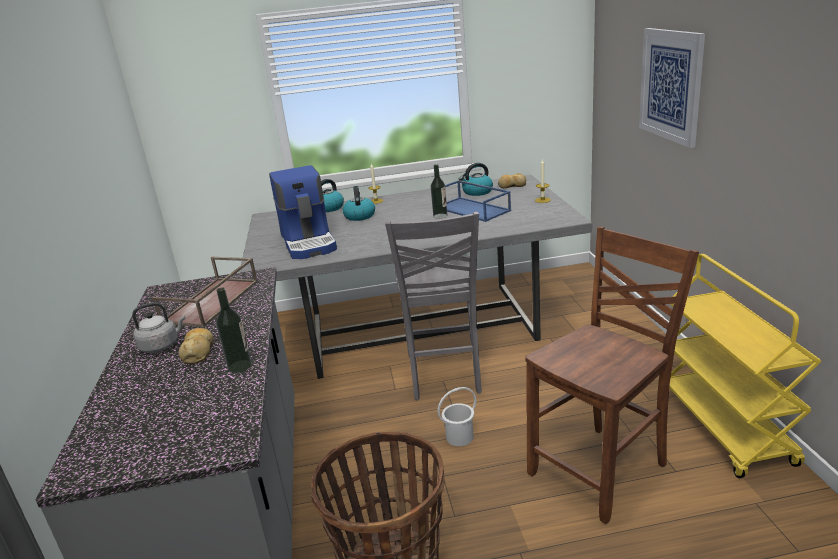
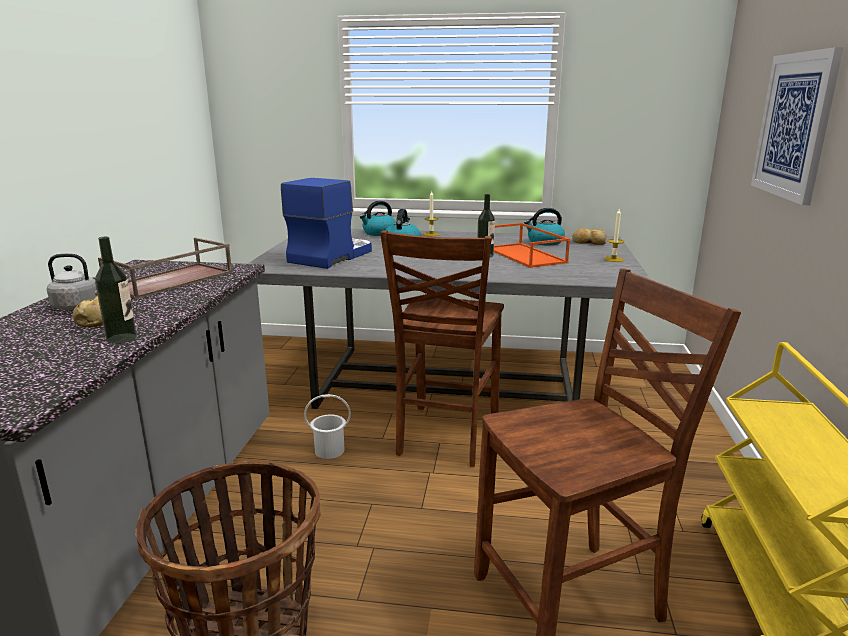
camera: 15 degrees right, 5 degrees down
(309, 242) = (330, 256): coffee machine -> coffee machine turned 150 degrees counterclockwise
(444, 374) = (445, 436): grey chair -> brown chair
(459, 437) = (419, 508): white bucket -> white bucket (329, 450)
(473, 209) = (526, 255): blue tray -> orange tray

